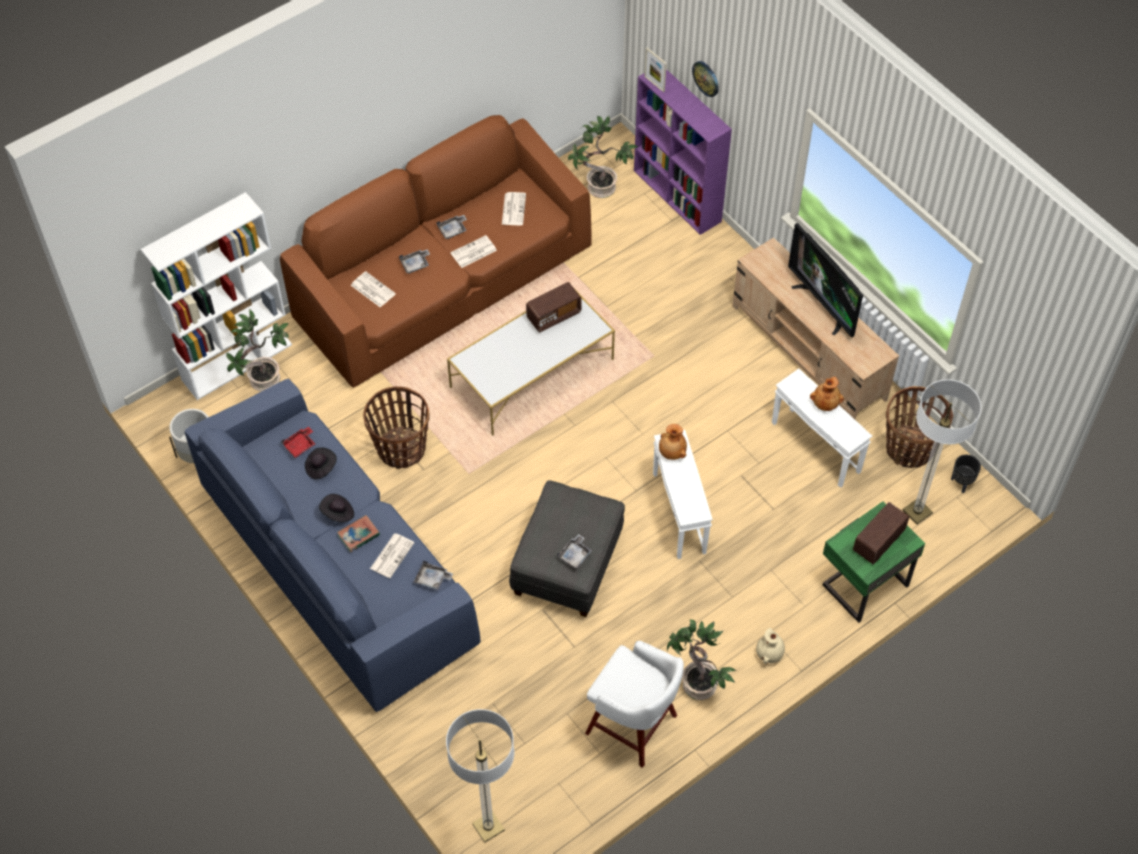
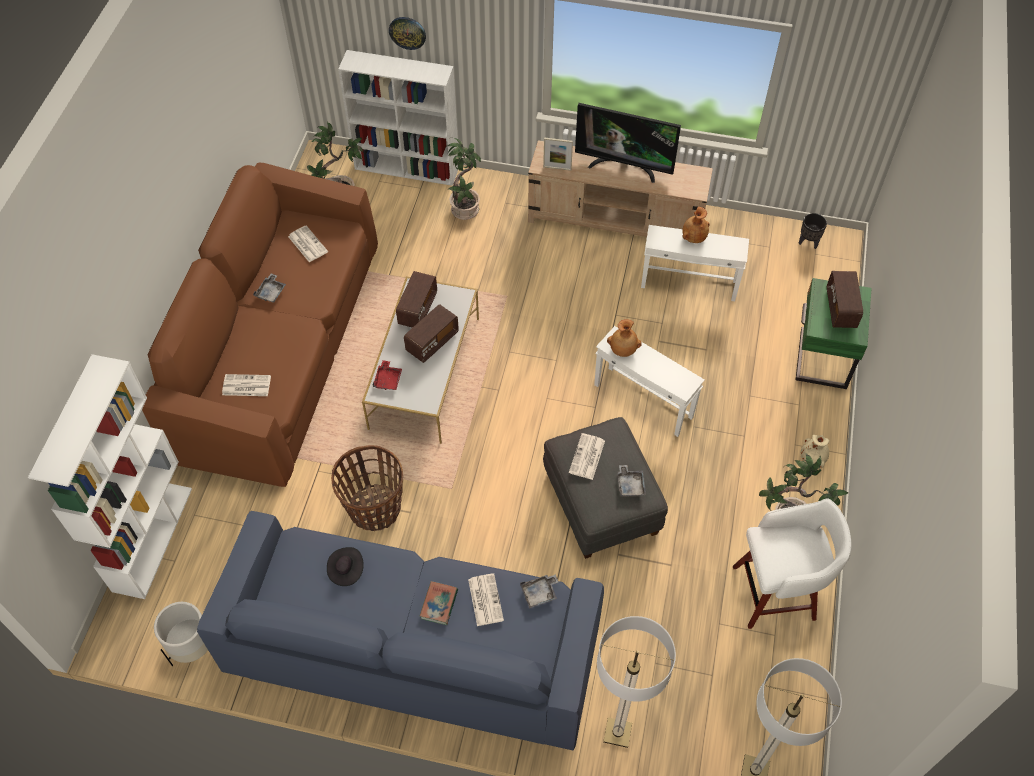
camera: 40 degrees left, 0 degrees up
(265, 380) = (195, 537): potted plant -> potted plant (466, 210)
(300, 445) = (308, 564): red tray -> red tray (388, 379)
(338, 513) = (402, 599): black hat -> none
(415, 264) = (265, 340): grey tray -> none
(473, 252) = (306, 299): newspaper -> newspaper (587, 457)
(540, 348) = (432, 342): none -> radio
(654, 84) = (357, 67): picture frame -> picture frame (557, 168)
(678, 196) = (408, 168): purple bookcase -> white bookcase
(909, 448) = (751, 242): basket -> none
(917, 512) = (801, 282): floor lamp -> floor lamp (617, 733)

